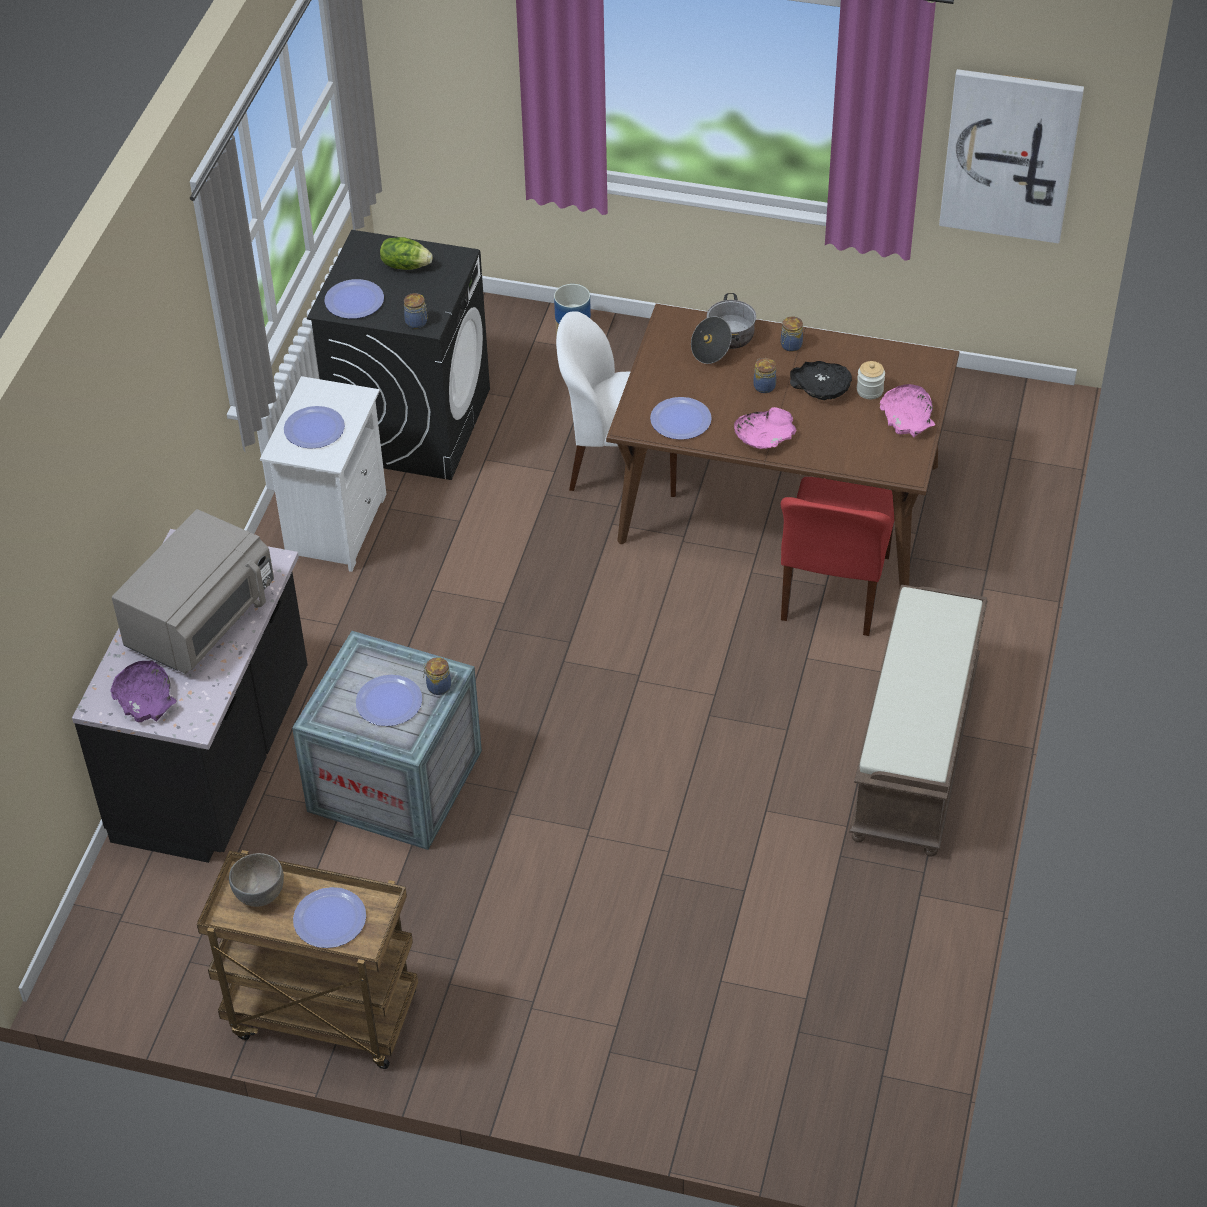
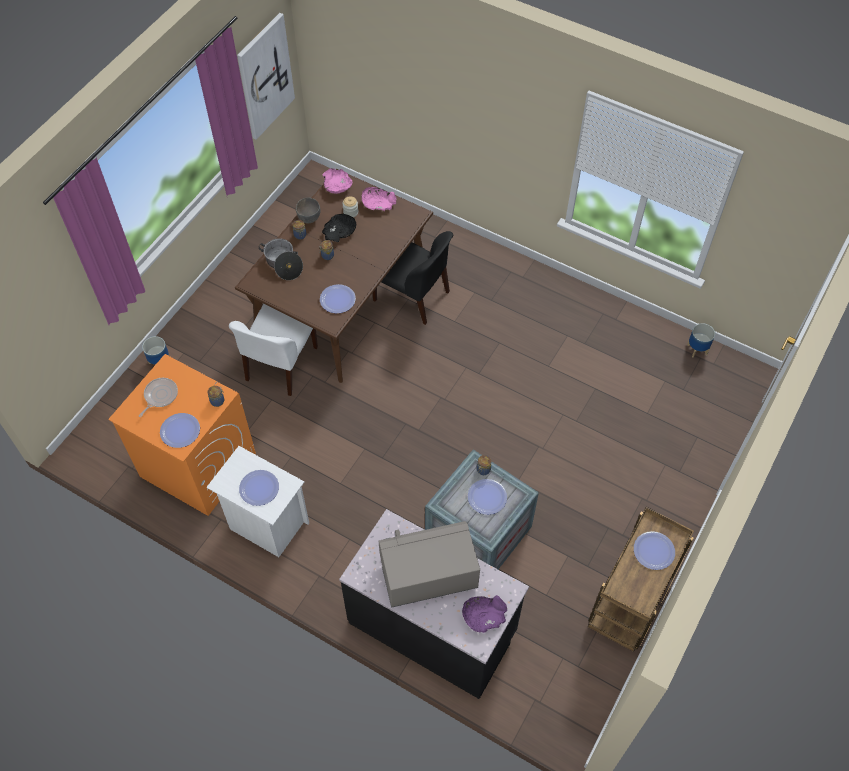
camera: 75 degrees left, 10 degrees up
(202, 621) = (428, 573): grey microwave -> grey microwave turned 60 degrees counterclockwise
(260, 894) = (629, 584): grey bowl -> grey bowl (309, 218)
(405, 265) = (160, 396): lettuce -> frying pan
(411, 423) = (197, 465): black washing machine -> orange washing machine
(764, 437) = (367, 266): pink bowl -> pink bowl (337, 185)
(834, 590) = (413, 296): red chair -> black chair
(904, 1041) = (697, 350): none -> planter
(916, 752) = (530, 295): brown bench -> none

